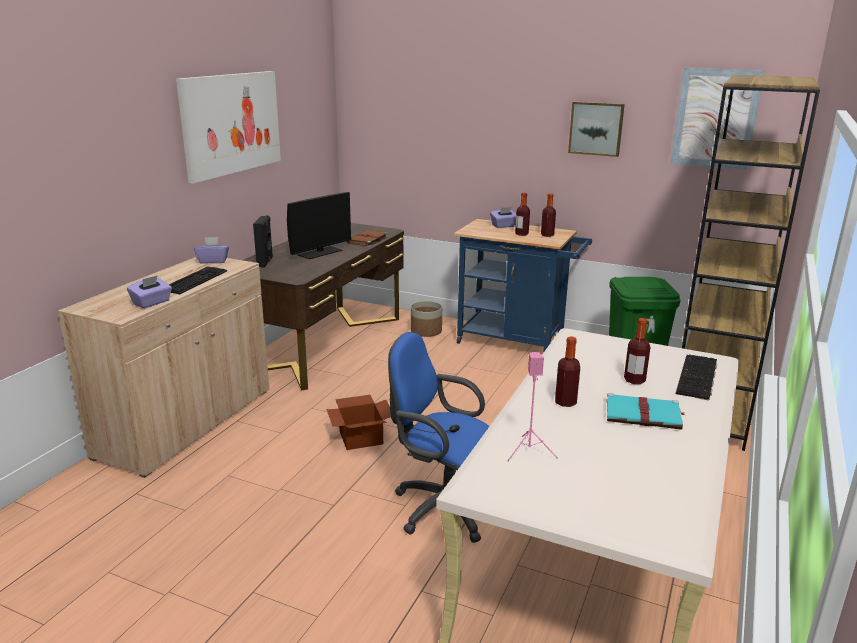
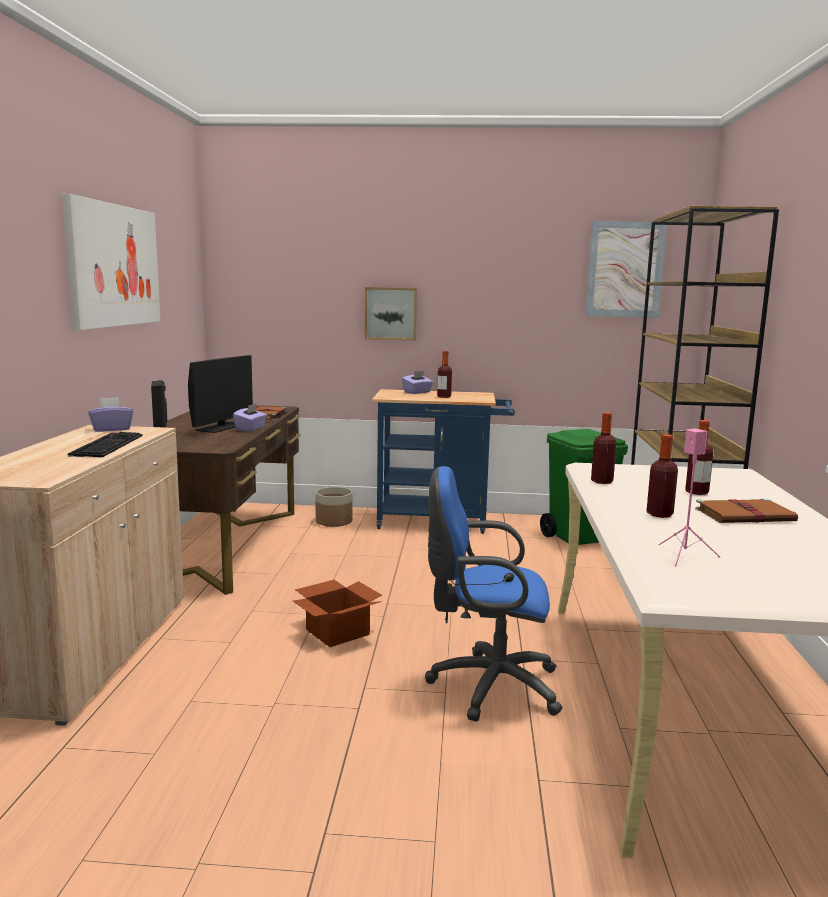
camera: 20 degrees left, 10 degrees down
(152, 303) = (71, 466): purple tissue box -> purple tissue box (250, 429)
(547, 235) = (470, 396): bottle -> bottle (602, 481)
(596, 128) = (508, 284): picture -> picture (391, 313)
(644, 415) = (746, 515): turquoise book -> brown book
(698, 377) = (748, 485): keyboard -> none

